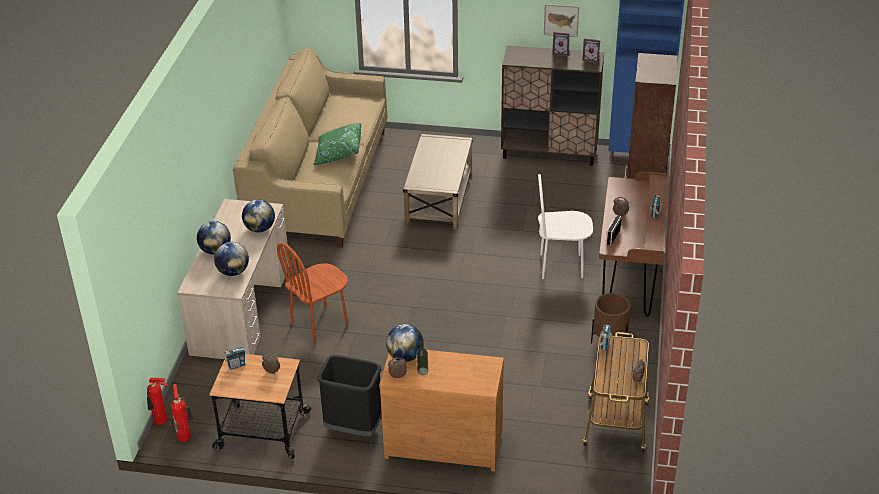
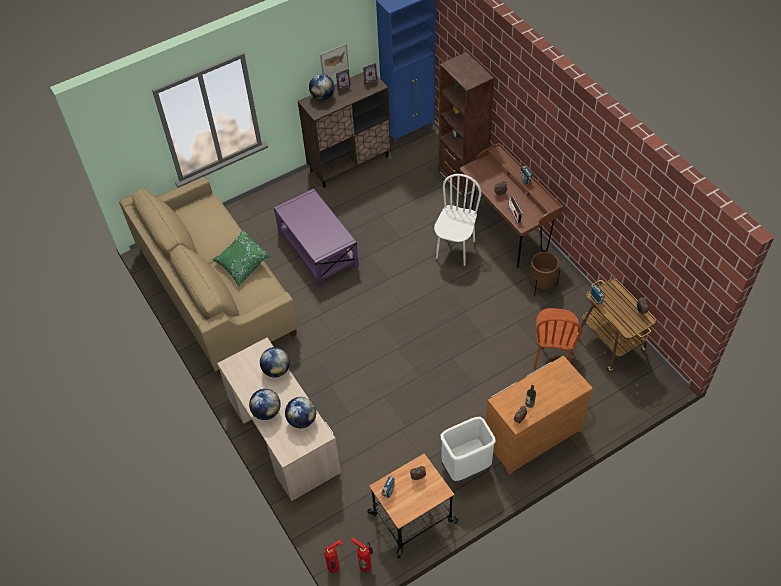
camera: 40 degrees left, 15 degrees up
(319, 324) = (353, 407): brown chair -> brown chair (552, 355)
(353, 428) = (466, 468): black trash can -> white trash can
(405, 357) = (506, 401): globe -> globe (322, 97)
(439, 199) = (318, 249): beige coffee table -> purple coffee table
(561, 266) = (455, 249): white chair -> white chair turned 150 degrees clockwise

